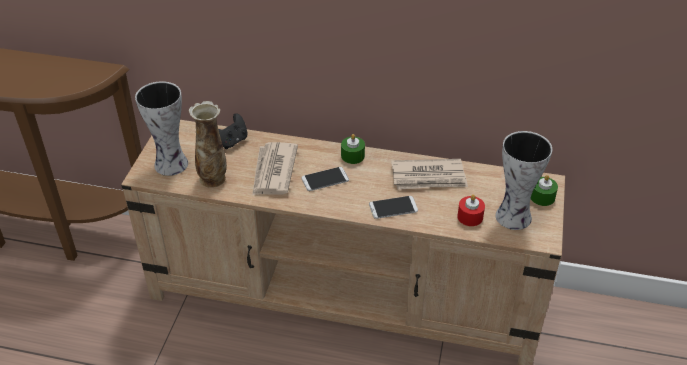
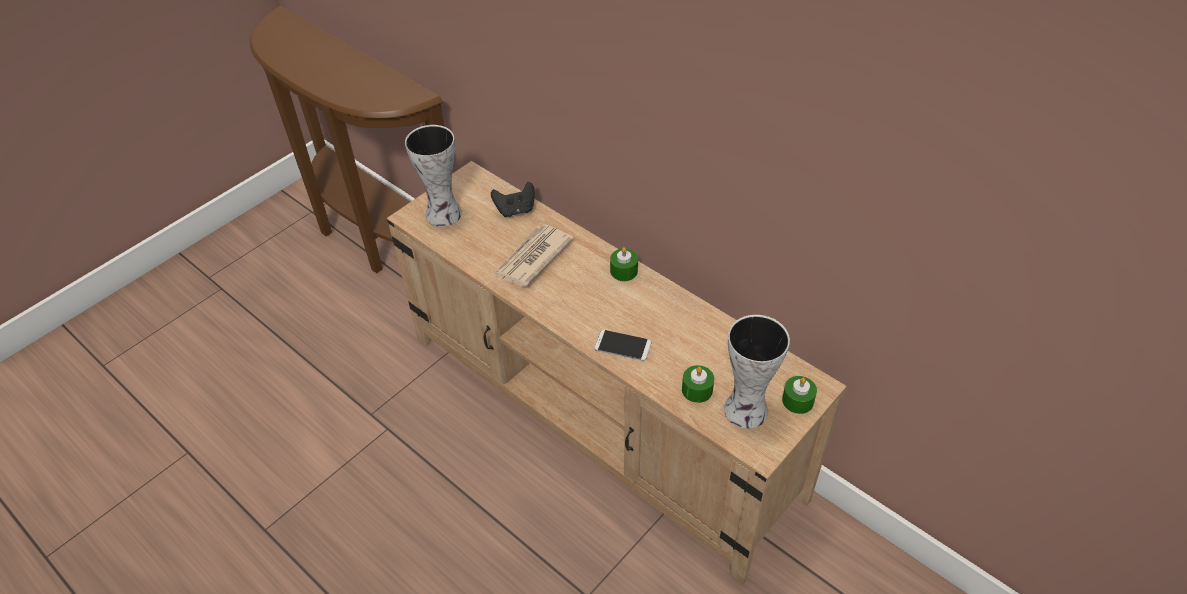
camera: 30 degrees right, 5 degrees up
(213, 179) = (470, 244): vase -> none
(325, 179) = (576, 286): phone -> none
(429, 177) = (686, 326): newspaper -> none
(470, 217) = (697, 390): red candle -> green candle

